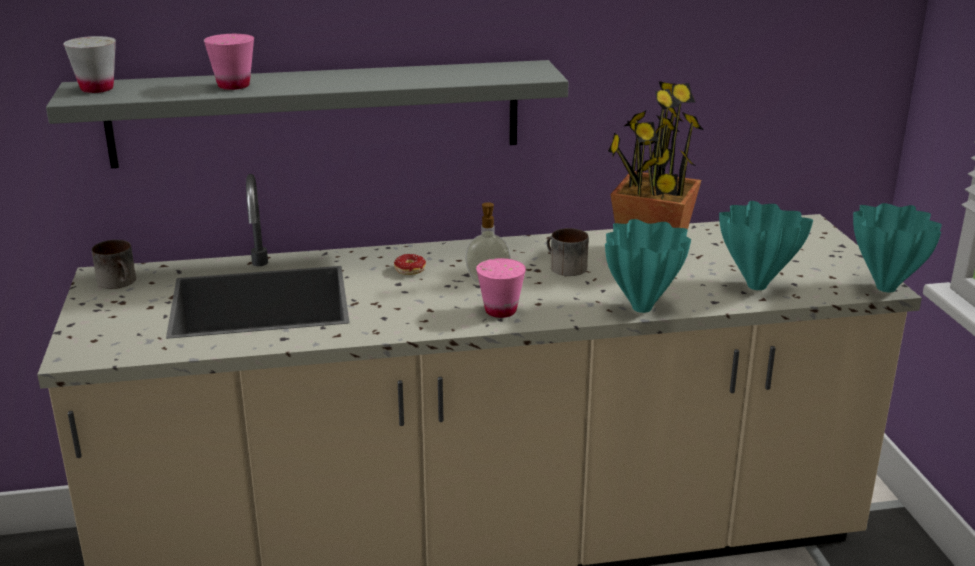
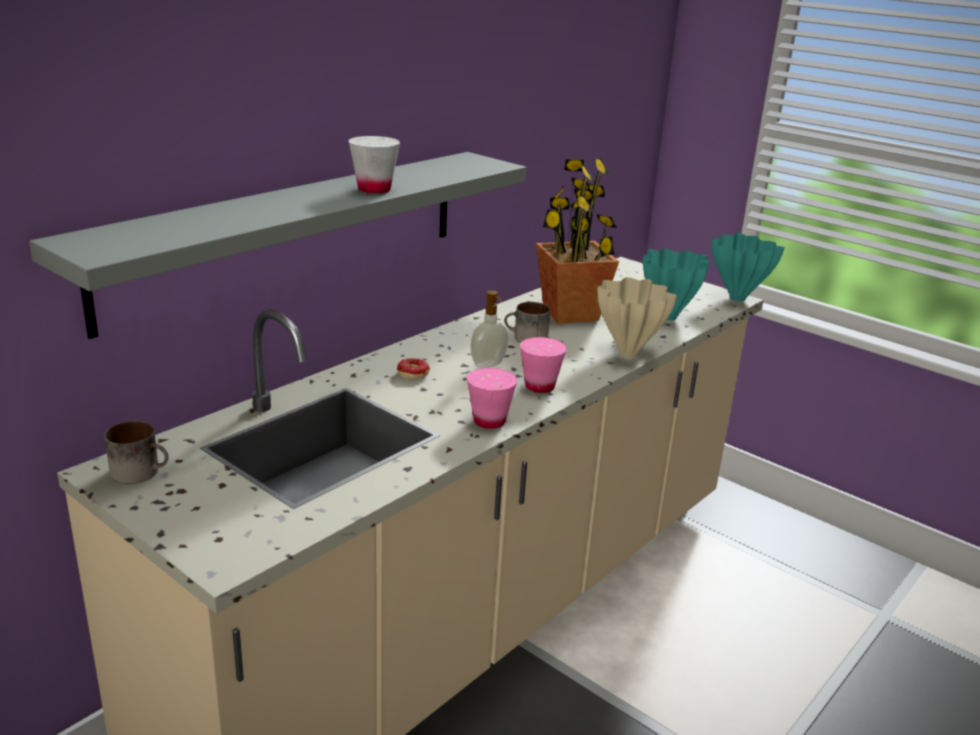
camera: 40 degrees left, 0 degrees up
(97, 89) = (101, 240): white cup -> white cup (374, 190)
(233, 86) = (252, 213): pink cup -> pink cup (489, 421)
(643, 307) = (628, 353): turquoise vase -> beige vase

